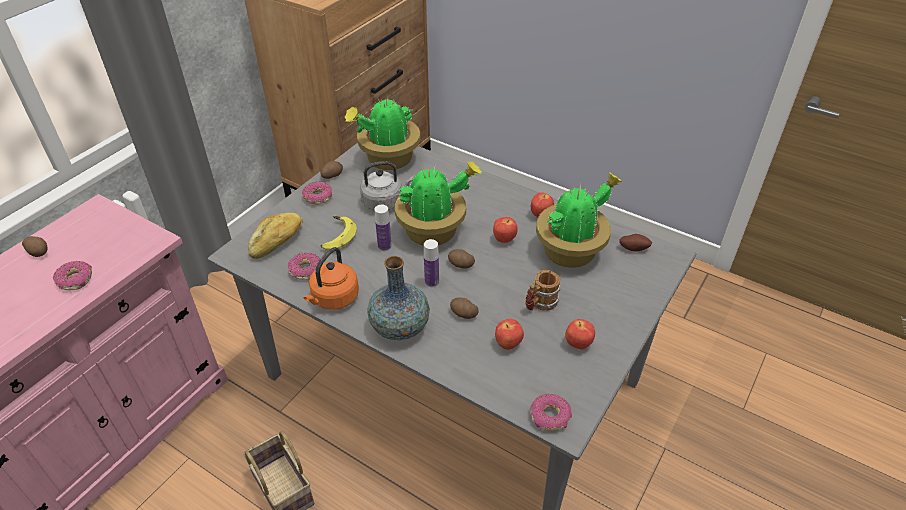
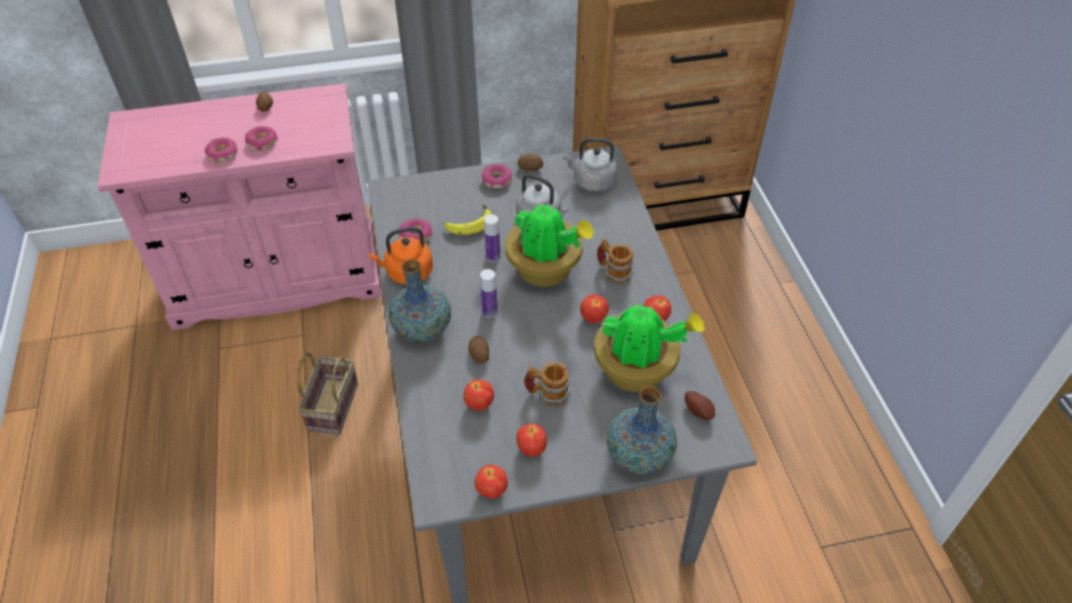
camera: 45 degrees right, 5 degrees up
(278, 242) = (425, 199): bread -> none
(388, 160) = (591, 182): potted plant -> grey kettle
(460, 265) = (529, 314): potato -> none
(477, 204) = (613, 272): none -> mug
(550, 417) = (435, 483): donut -> donut (223, 154)
(591, 390) = (491, 491): none -> apple
(639, 297) = (639, 456): none -> vase

